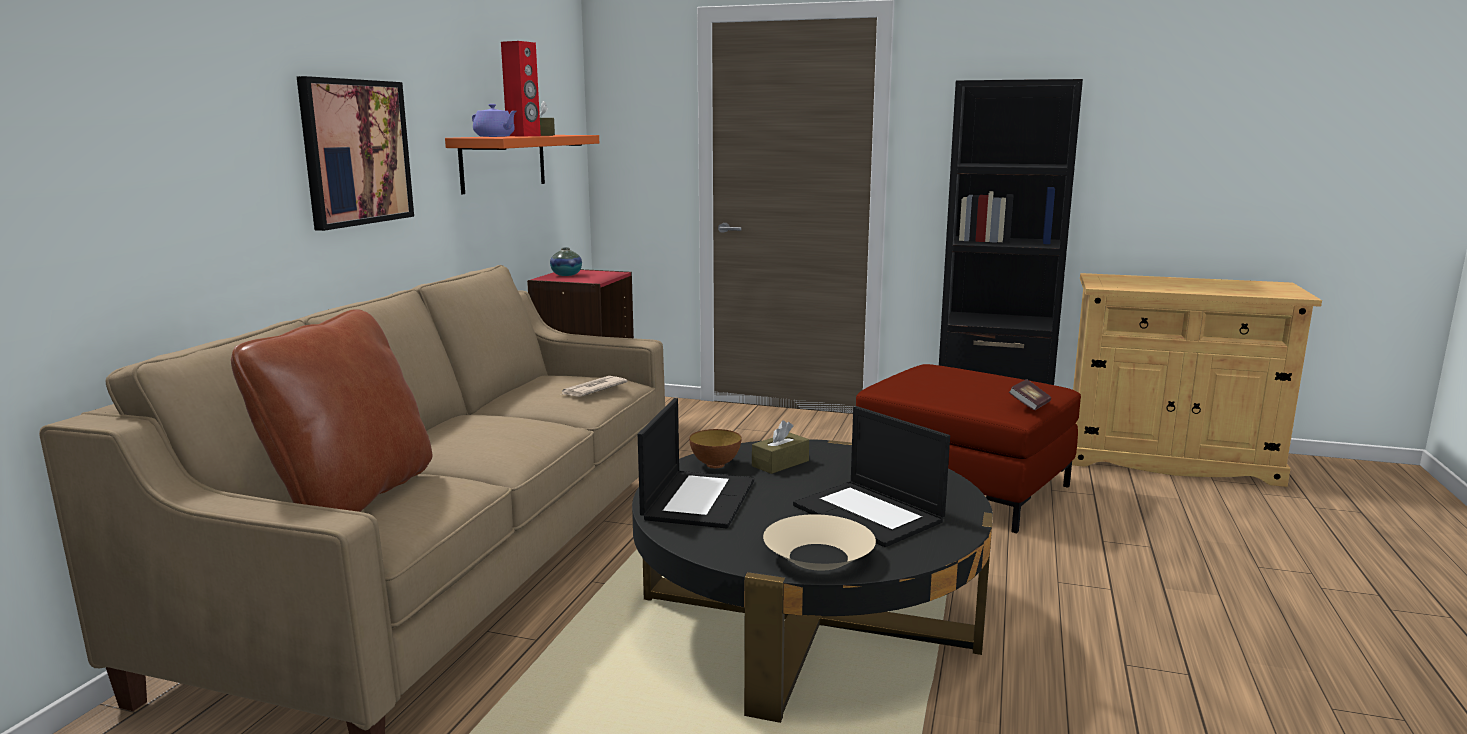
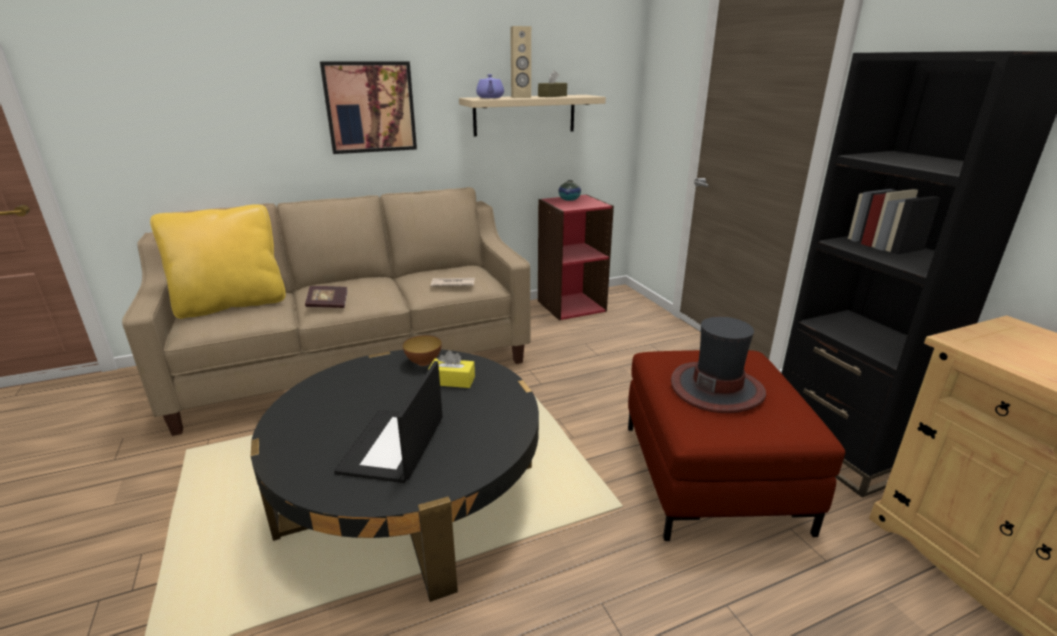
camera: 50 degrees right, 10 degrees up
(351, 498) = (232, 304): brown pillow -> yellow pillow
(503, 162) = (525, 115): orange shelf -> beige shelf
(524, 136) = (521, 97): red speaker -> beige speaker
(698, 499) = (360, 379): laptop -> none
(780, 463) = (452, 380): brown tissue box -> yellow tissue box
(818, 557) = (298, 453): beige bowl -> none
(965, 388) = (717, 388): none -> hat
(1029, 405) = (728, 433): book -> book (328, 304)

